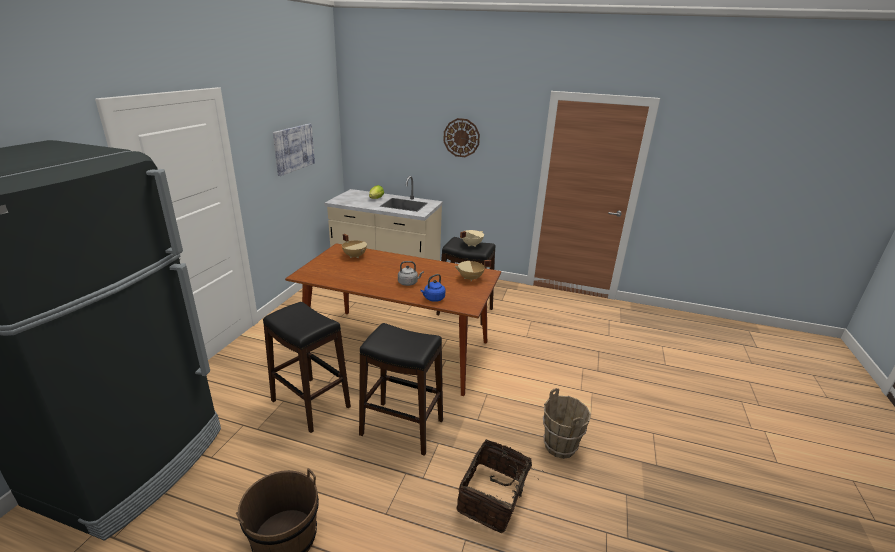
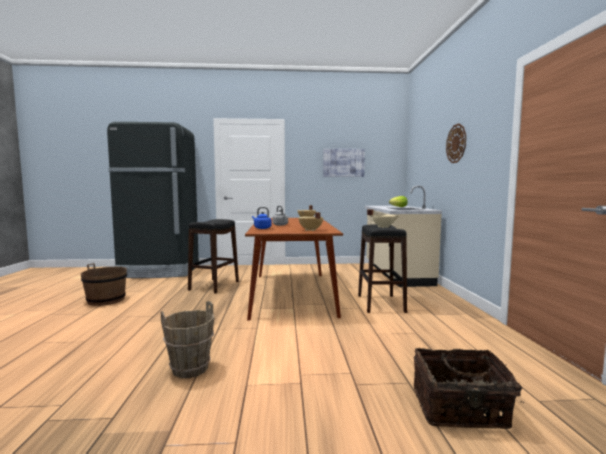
camera: 70 degrees right, 20 degrees down
(401, 427) = (199, 308): black stool -> none
(493, 499) = (122, 345): basket -> basket (460, 409)

